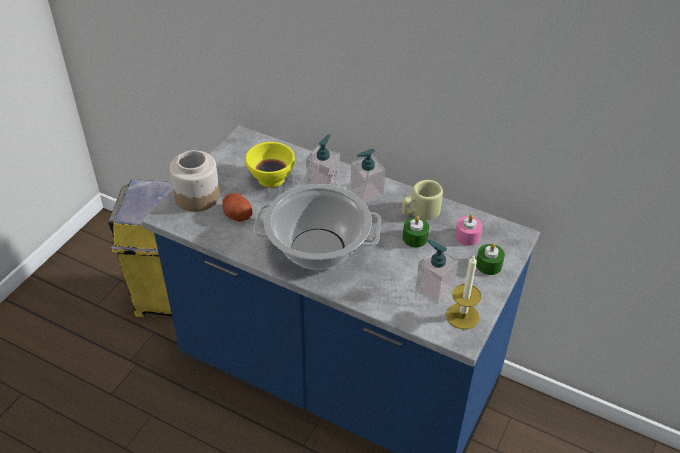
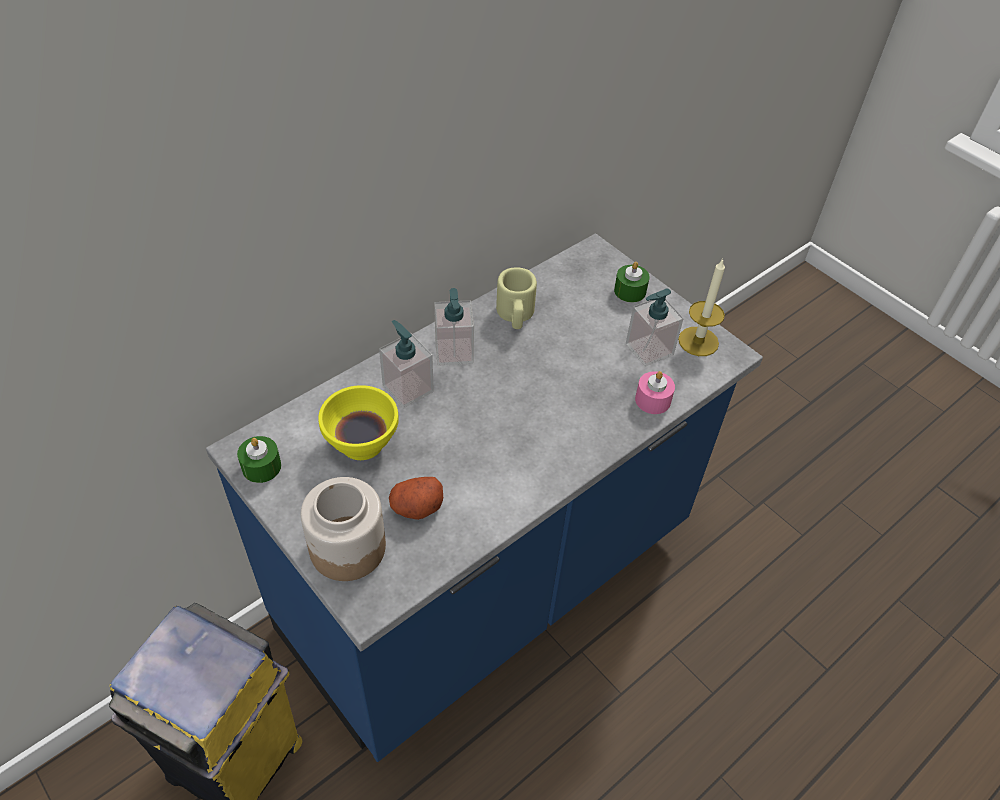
camera: 70 degrees left, 5 degrees up
(318, 249) = (533, 435): cooking pot -> none
(415, 238) = (558, 335): green candle -> green candle (261, 467)
(467, 236) = (577, 290): pink candle -> pink candle (652, 400)

